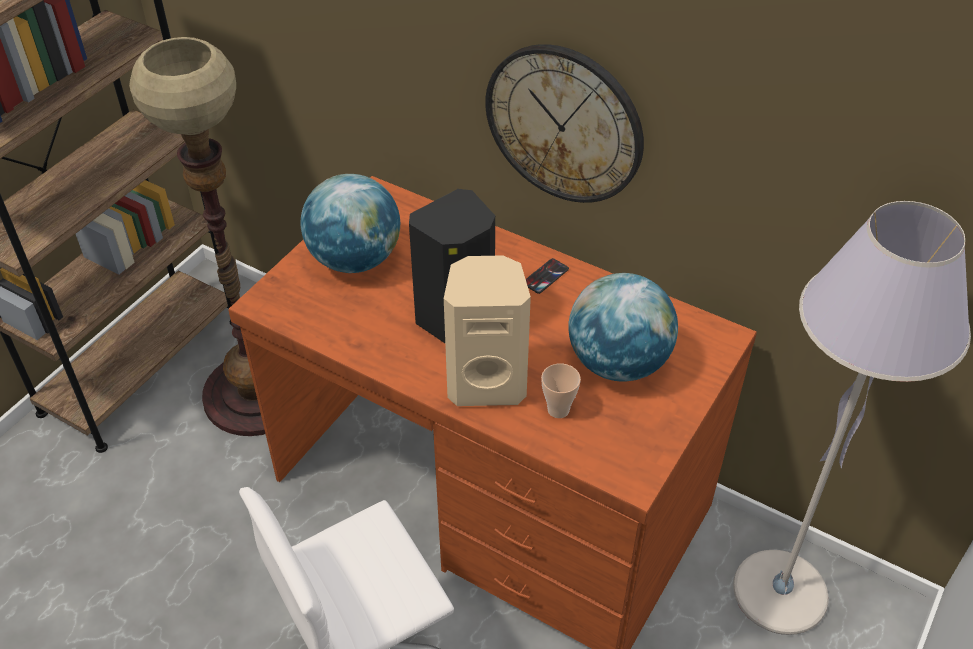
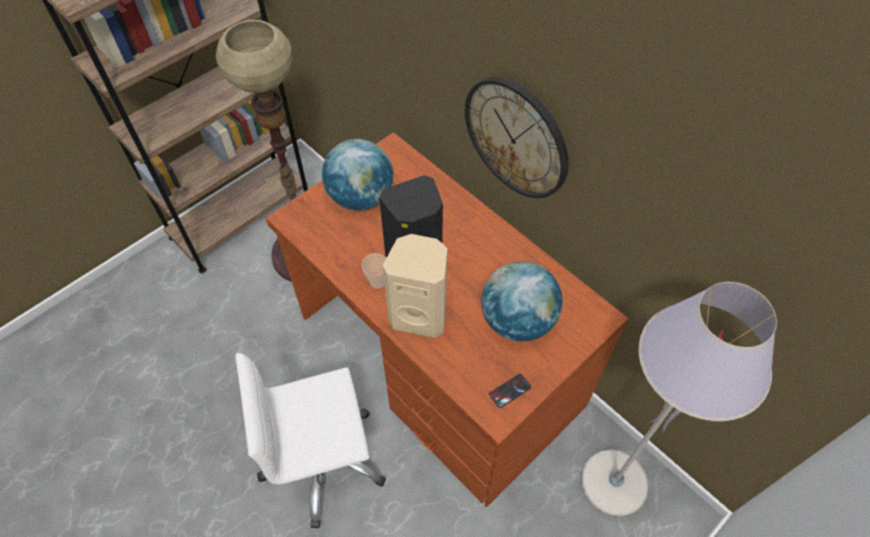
camera: 15 degrees right, 10 degrees up
(545, 276) = (488, 239): phone -> phone (510, 390)
(558, 410) = (462, 348): cup -> cup (377, 282)

